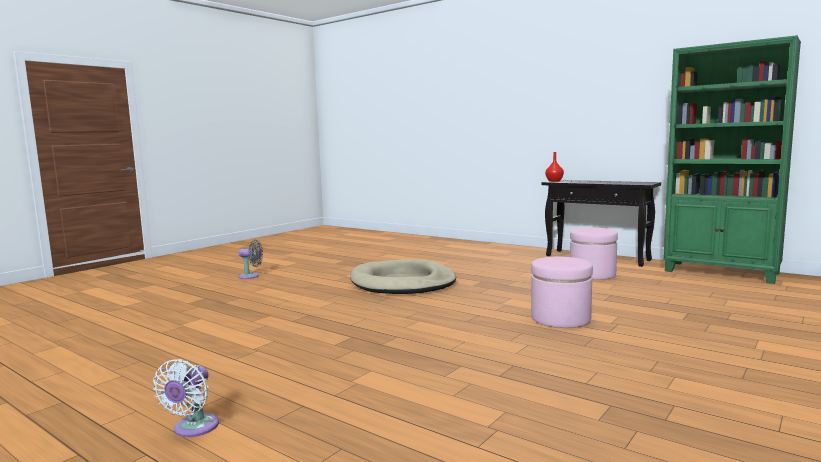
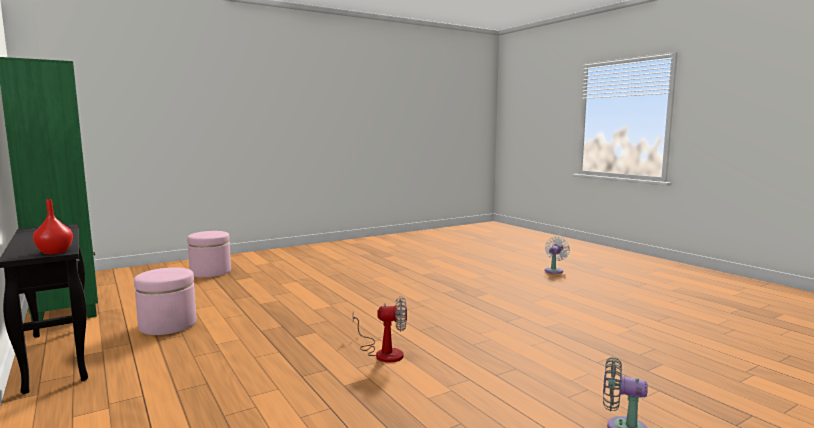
camera: 160 degrees left, 0 degrees up
(402, 283) = (383, 352): beige dog bed -> fan
(560, 319) = (319, 288): pink ottoman -> pink ottoman (210, 272)

